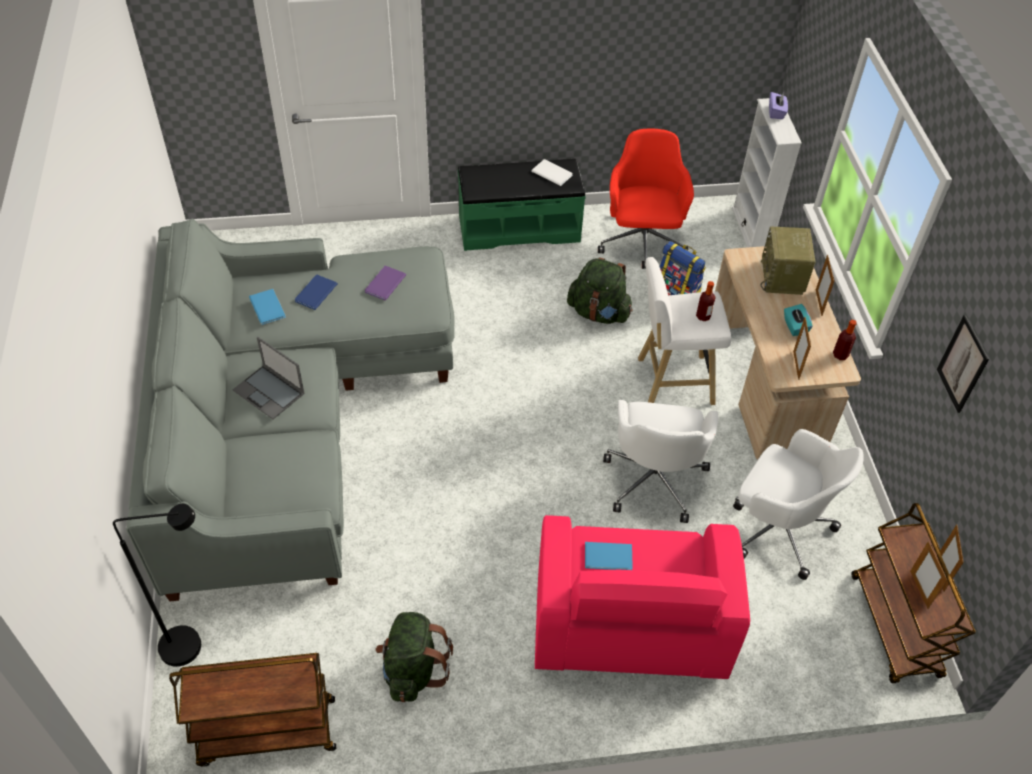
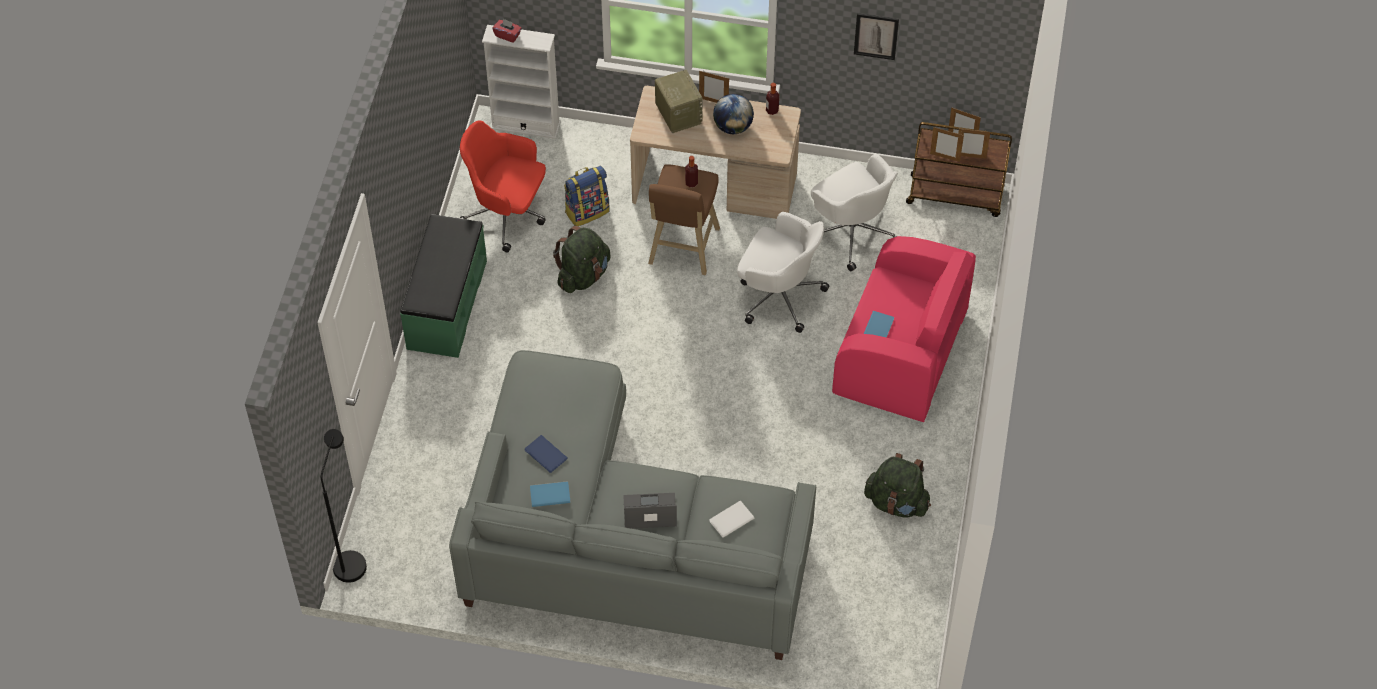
camera: 70 degrees left, 5 degrees up
(193, 644) = (827, 648): black floor lamp -> black floor lamp (351, 559)
(266, 733) = (919, 608): brown cart -> none
(269, 392) = (649, 511): laptop -> laptop turned 150 degrees counterclockwise
(383, 284) = (555, 400): purple book -> none
(551, 172) = (444, 238): white book -> white book (730, 519)
(671, 381) = (682, 249): white stool -> brown stool
(776, 112) = (507, 35): purple tissue box -> red tissue box
(778, 527) = (851, 231): white office chair -> white office chair turned 90 degrees clockwise
(783, 277) = (677, 113): radio -> radio turned 135 degrees counterclockwise
(794, 327) = (733, 127): turquoise tissue box -> globe
(796, 365) = (772, 141): picture frame -> picture frame (945, 157)

